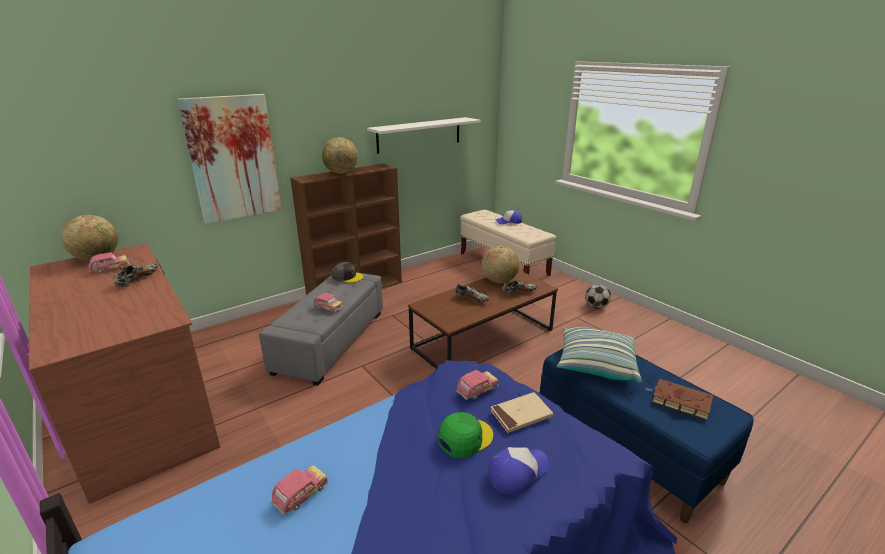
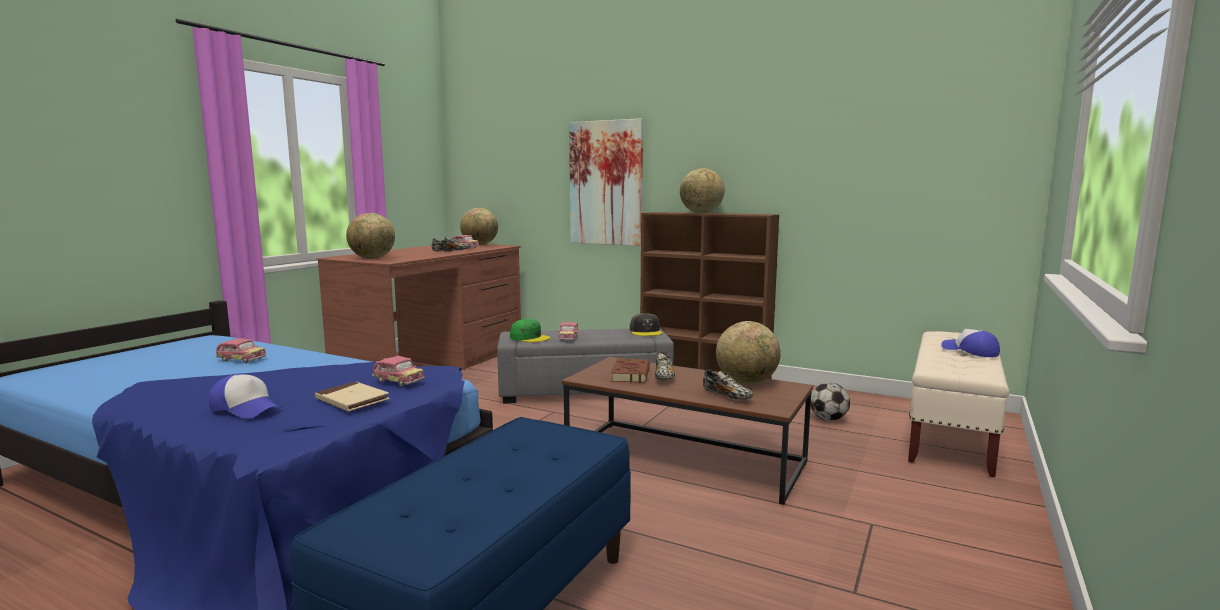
camera: 65 degrees right, 15 degrees down
(120, 328) = (372, 258): none -> globe
(419, 135) = (850, 181): white shelf -> none
(465, 438) = (308, 387): green cap -> green cap (529, 338)
(596, 307) = (954, 541): football -> football (828, 419)
(596, 364) = (524, 445): pillow -> none
(679, 401) = (448, 511): brown book -> brown book (630, 374)

